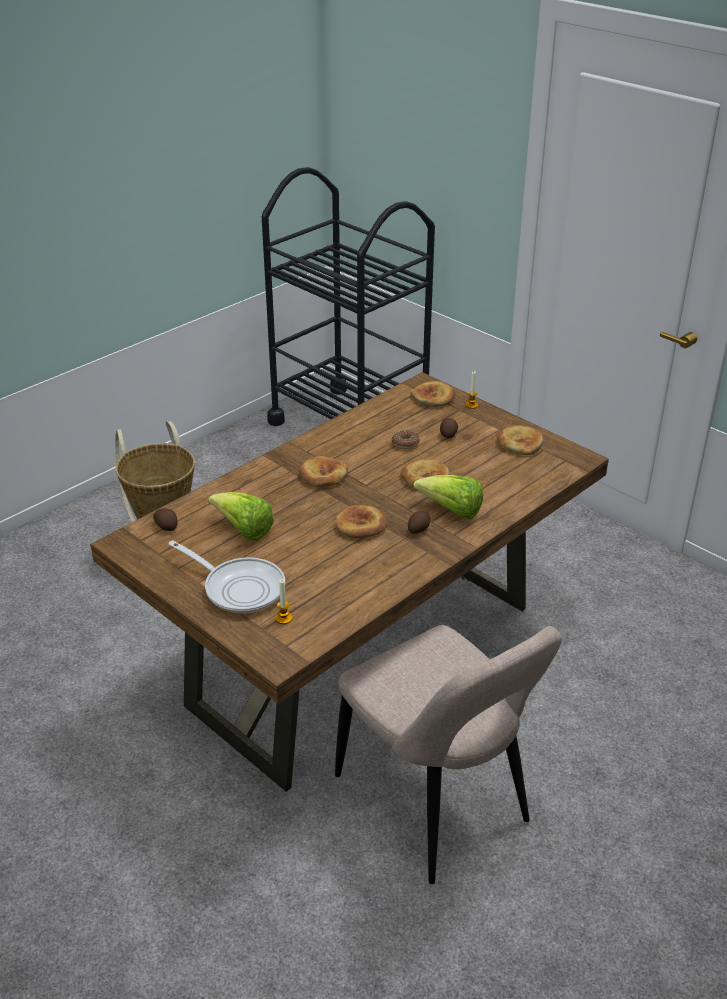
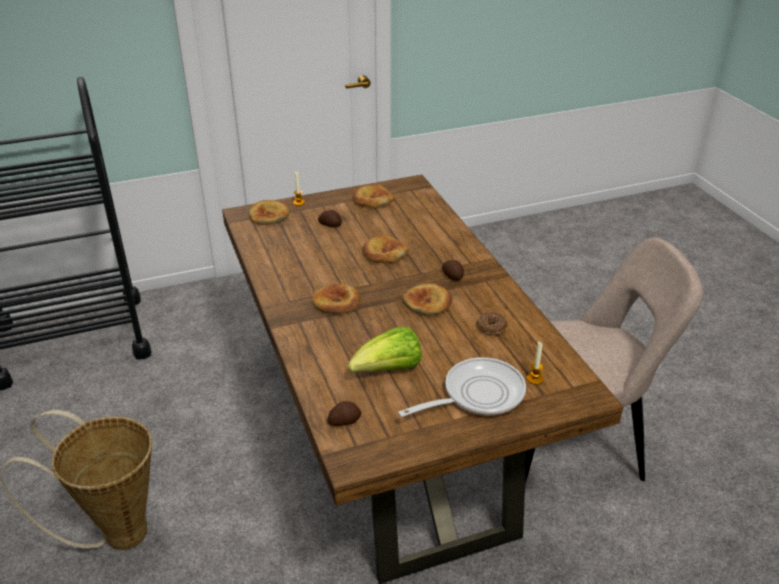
camera: 65 degrees left, 0 degrees up
(405, 443) = (325, 248): donut -> donut (491, 327)
(452, 511) = (439, 254): lettuce -> none

